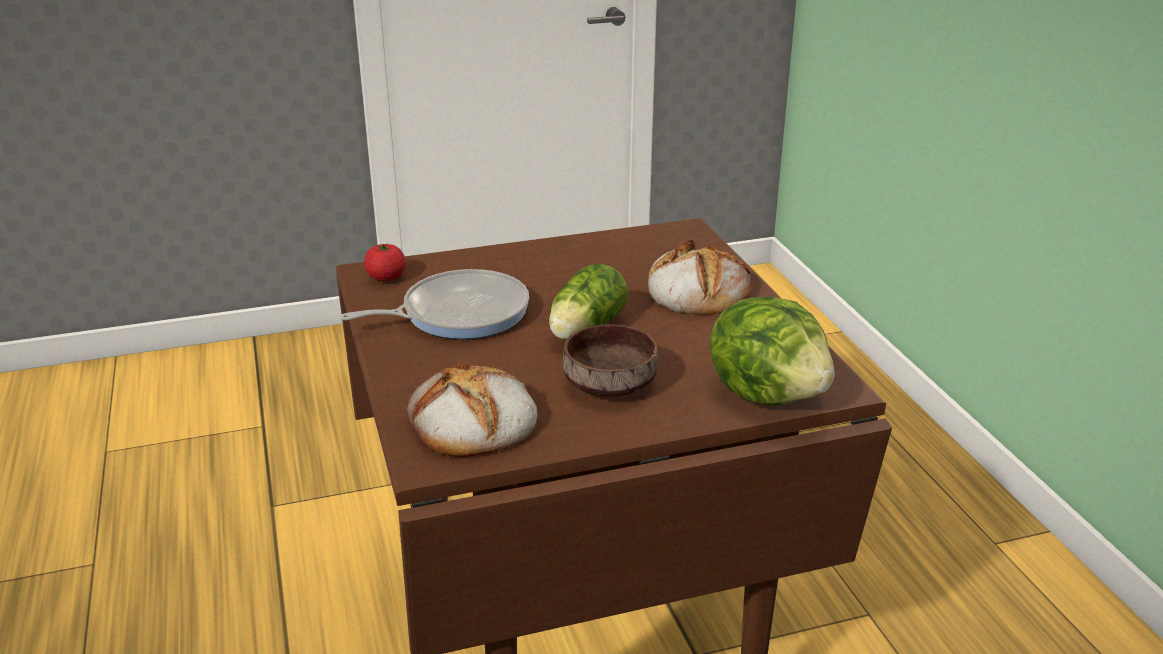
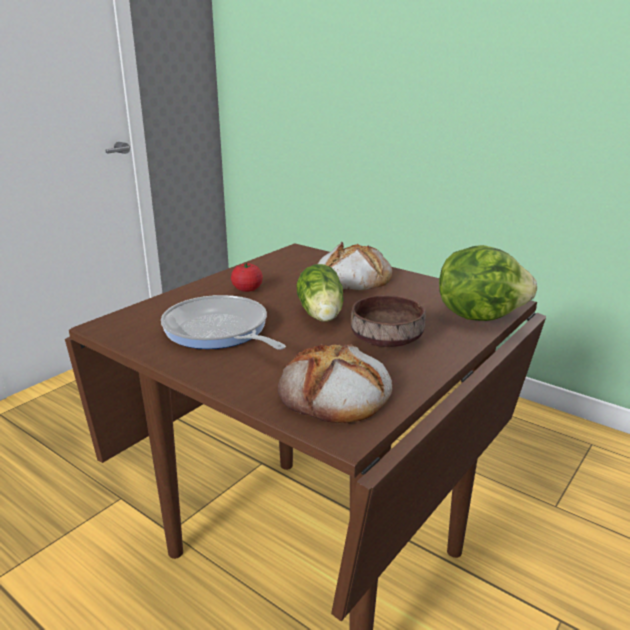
camera: 35 degrees left, 5 degrees down
(386, 277) = (126, 325): tomato -> tomato (247, 289)
(458, 313) = (219, 331): frying pan -> frying pan turned 75 degrees counterclockwise

